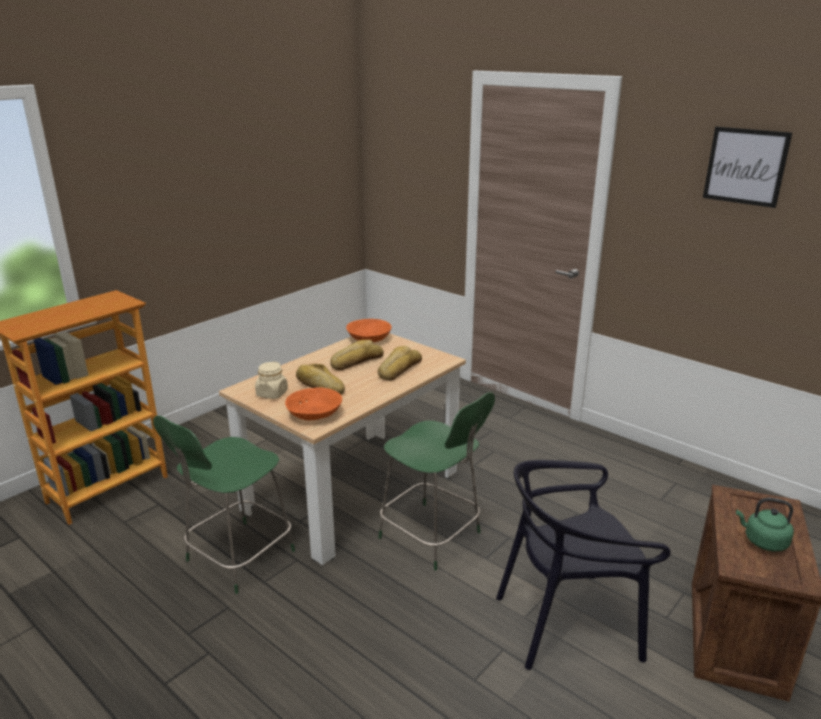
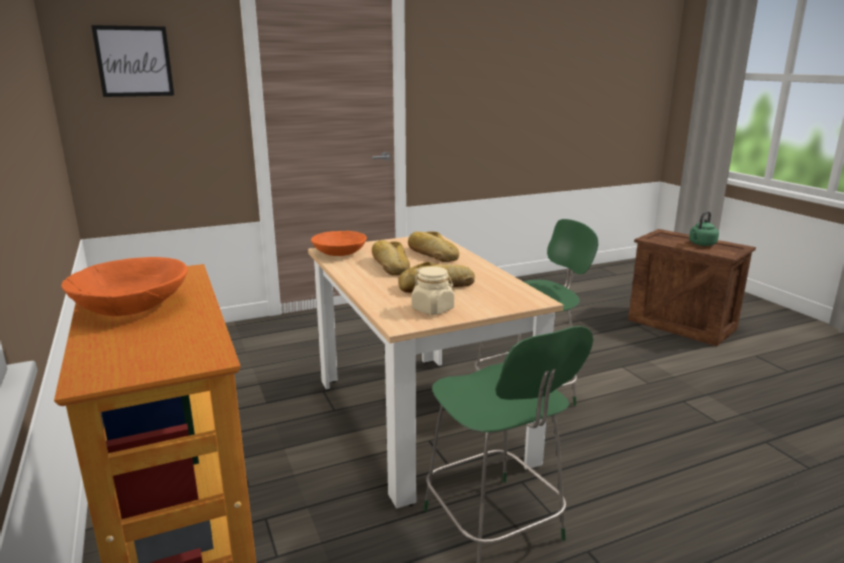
camera: 65 degrees left, 5 degrees down
(315, 414) = (506, 296): orange bowl -> orange bowl (132, 305)
(567, 623) = (658, 369): black chair -> none
(745, 166) = (504, 36): picture -> picture (134, 61)

